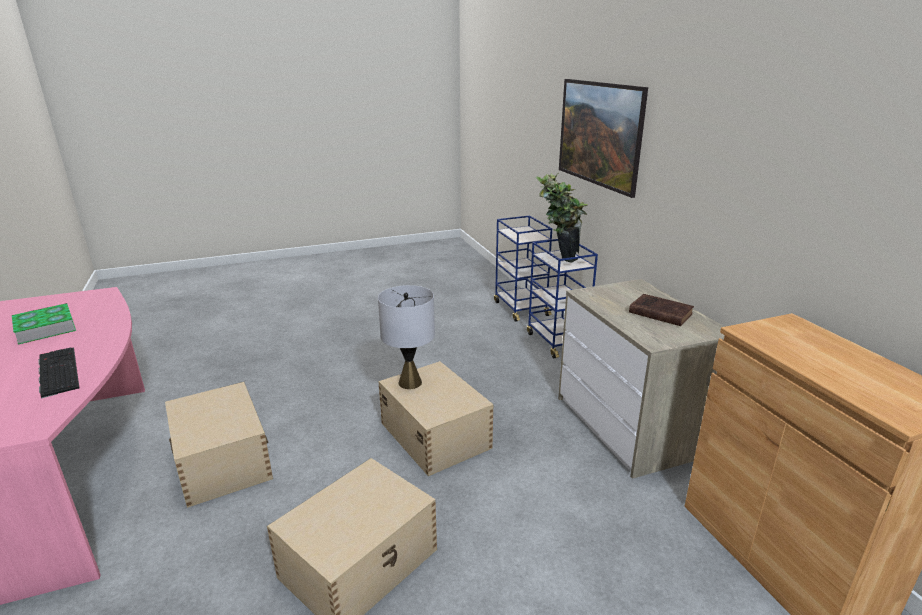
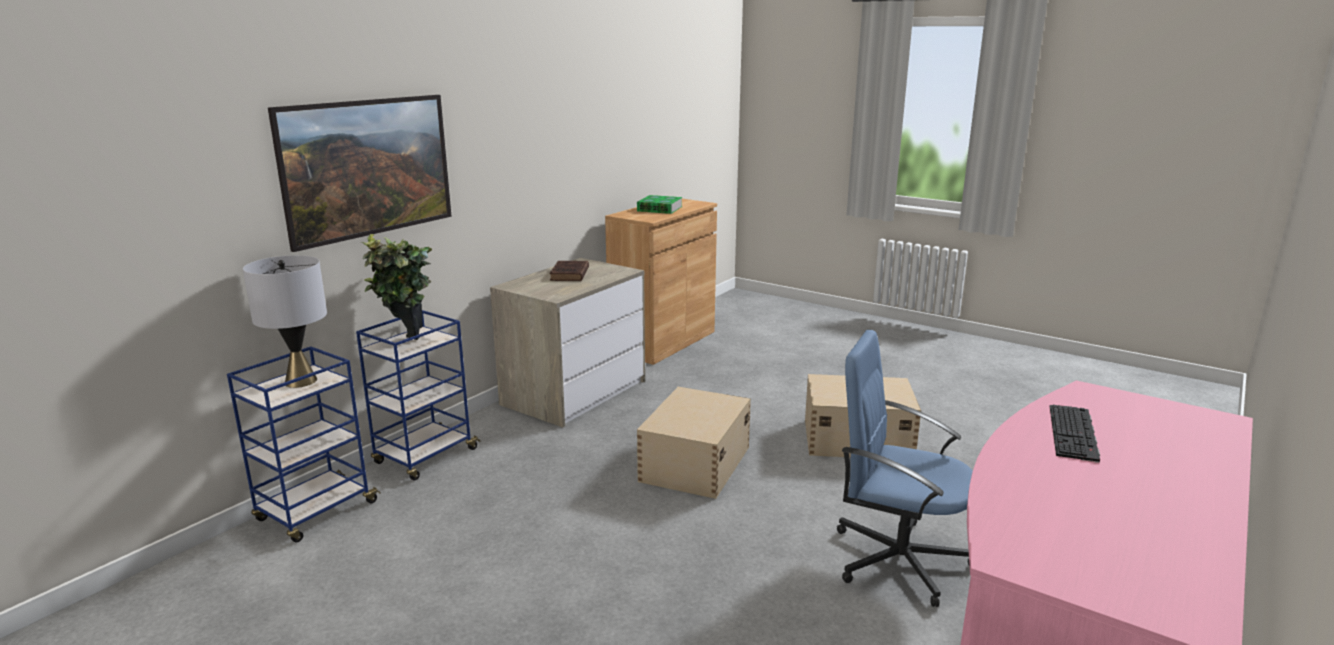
camera: 125 degrees left, 5 degrees down
(45, 328) = (1101, 513): book -> book (659, 209)
(222, 462) = (897, 559): beige storage box -> blue office chair
(410, 383) = (697, 428): grey table lamp -> grey table lamp (301, 381)

